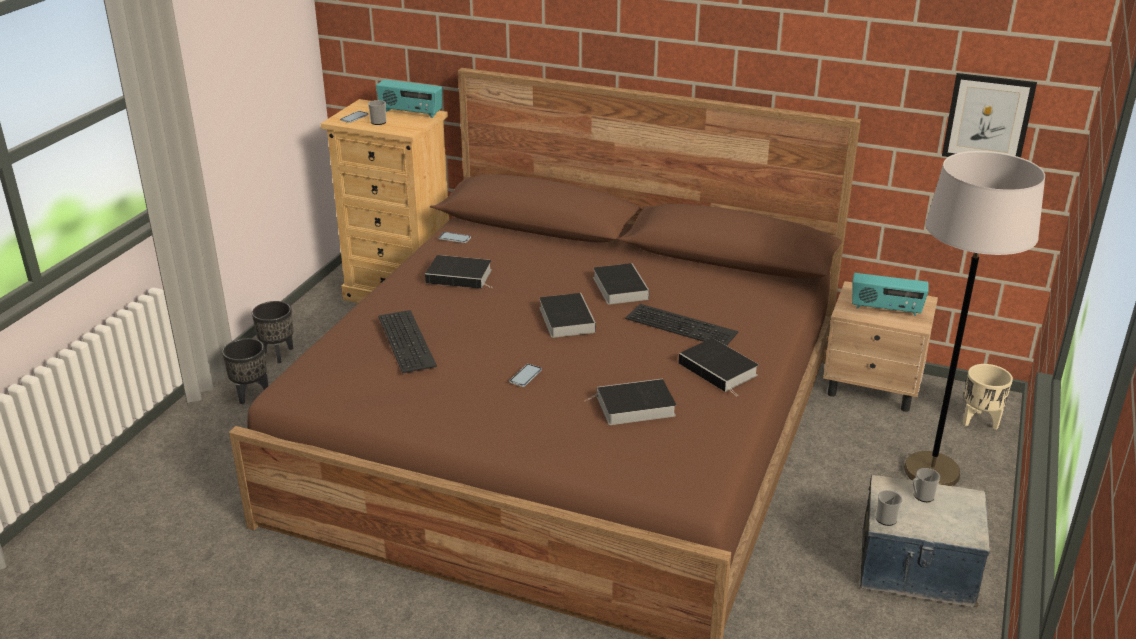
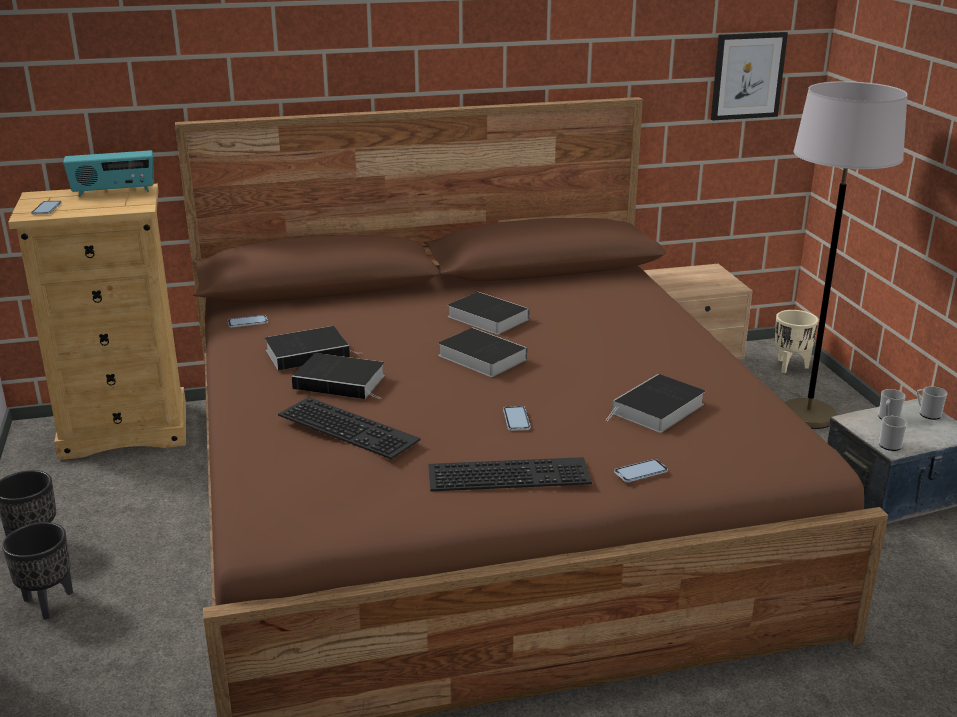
camera: 35 degrees left, 5 degrees down
(378, 121) = (85, 206): mug -> mug (927, 414)
(549, 447) = (640, 472): none -> phone
(683, 325) = (592, 330): keyboard -> keyboard (510, 473)
(720, 370) = (680, 355): book -> book (342, 382)
(886, 309) = (695, 282): radio -> none

